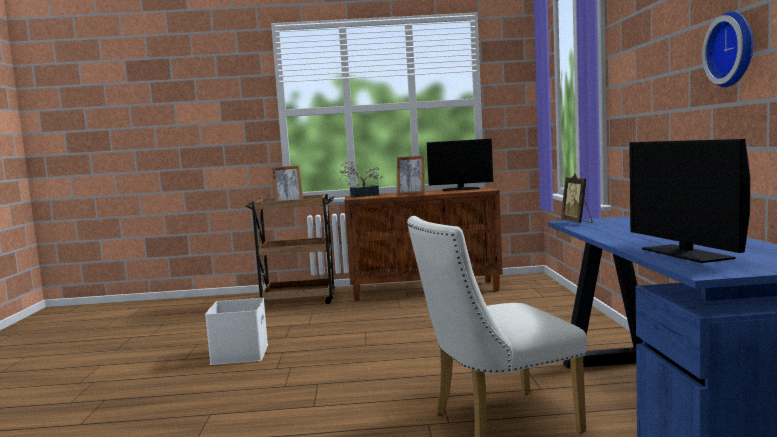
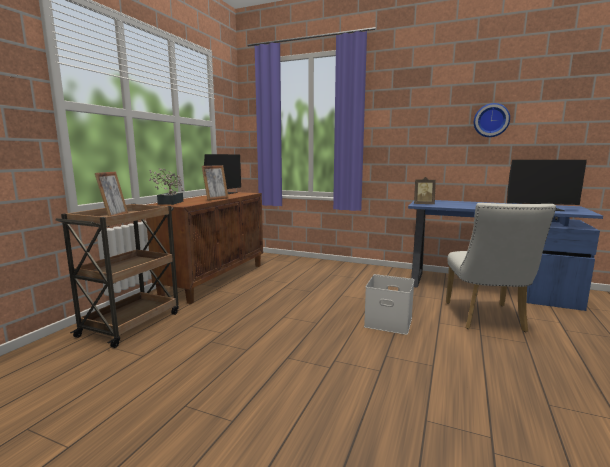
camera: 65 degrees left, 5 degrees up
(239, 354) = (263, 381): white storage box -> white storage box (387, 322)

